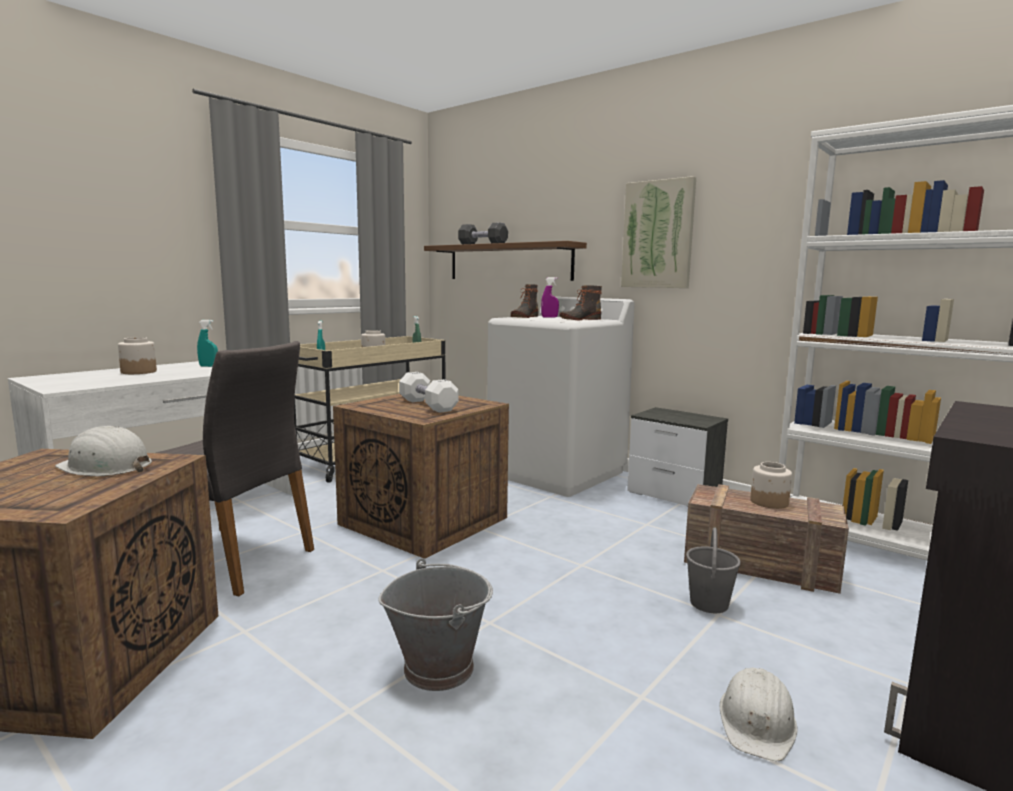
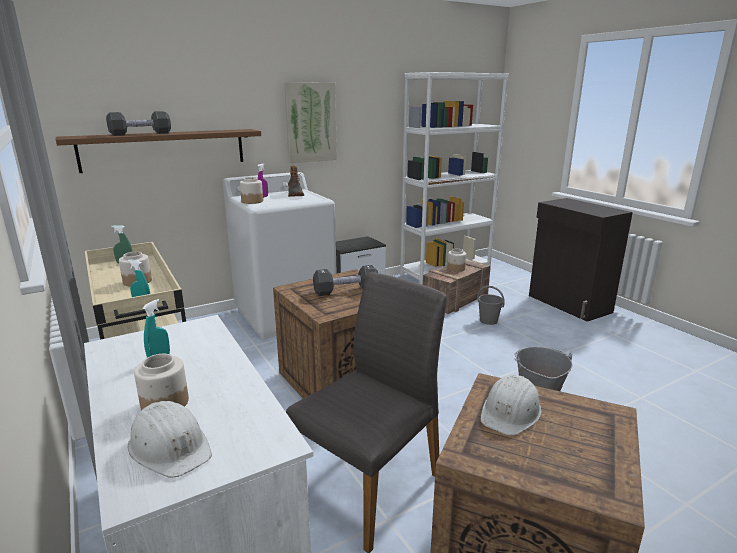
camera: 70 degrees left, 10 degrees up
(428, 405) = (346, 291): white dumbbell -> black dumbbell
(524, 317) = (252, 201): boot -> jar
(757, 722) = (574, 337): white hard hat -> white hard hat (170, 447)

